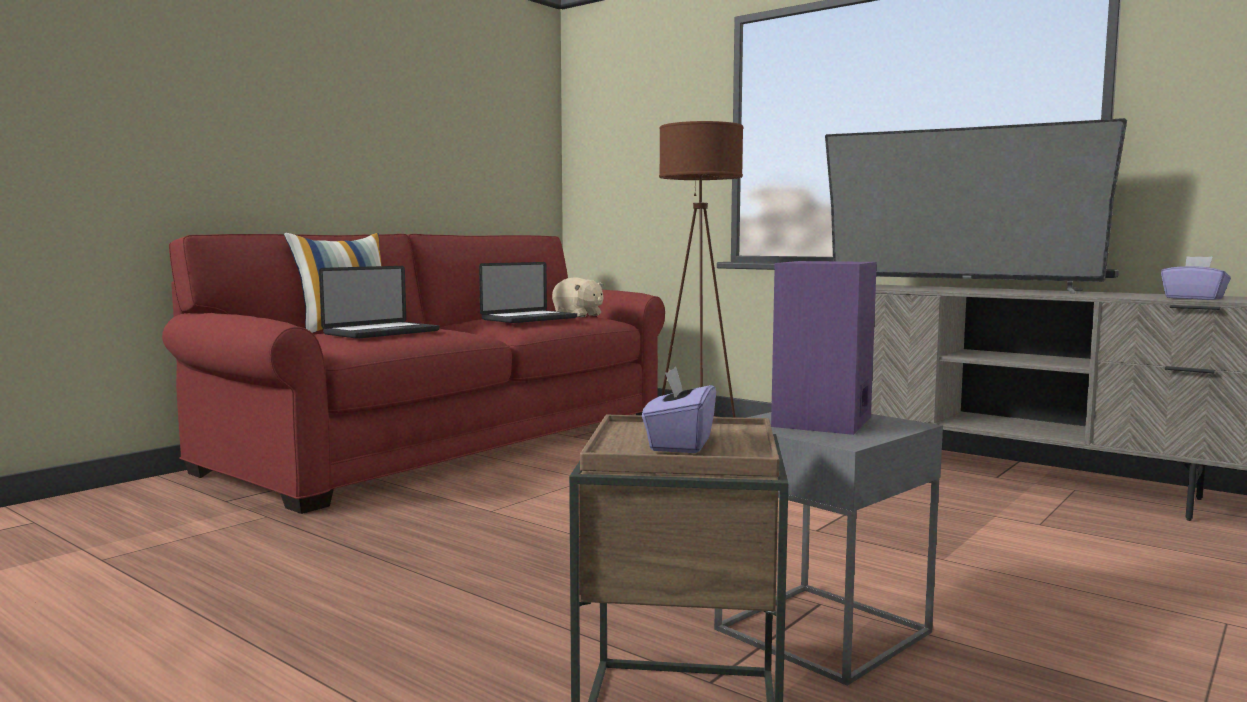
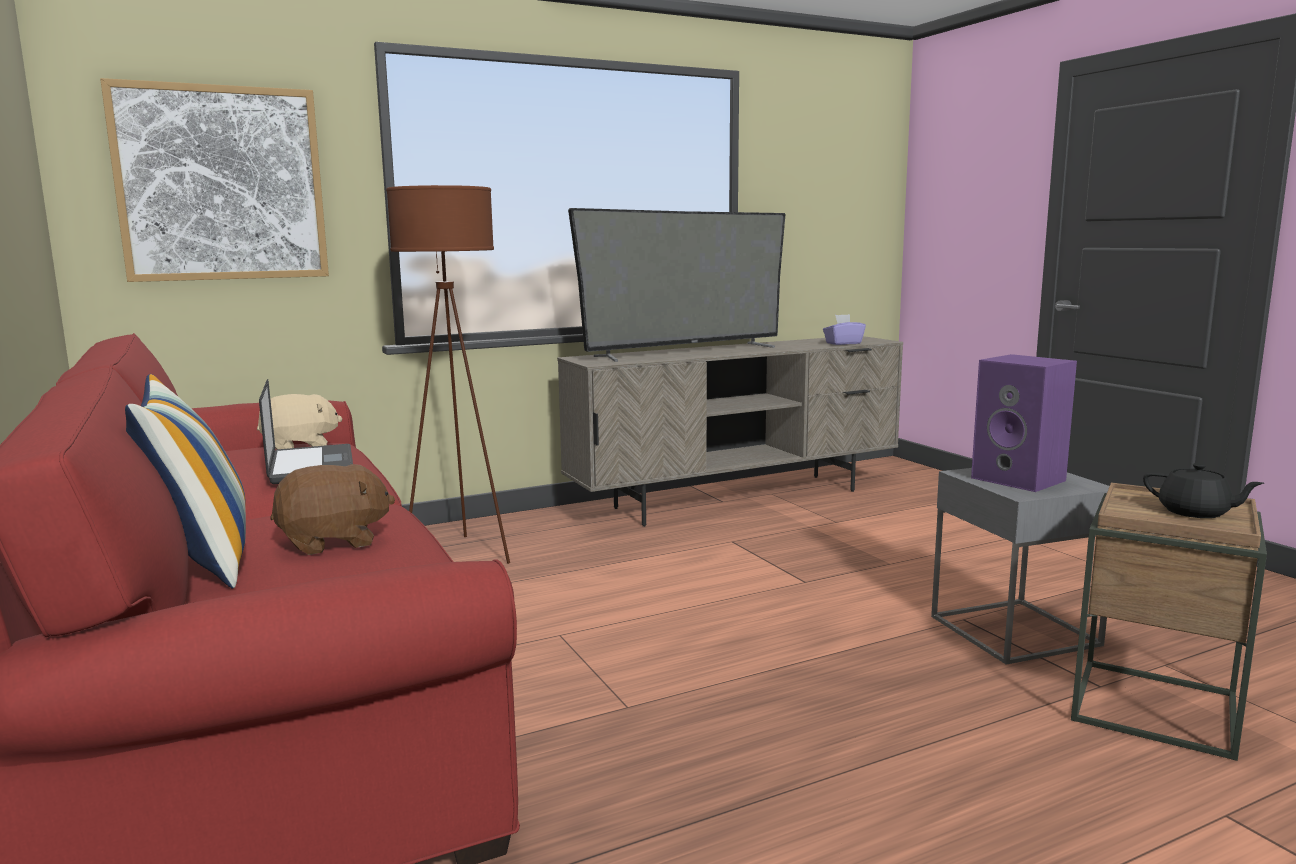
camera: 65 degrees left, 5 degrees up
(382, 332) = (334, 542): laptop -> brown plush toy
(638, 140) = (221, 184): none -> picture
(679, 444) = (1195, 513): purple tissue box -> black teapot

